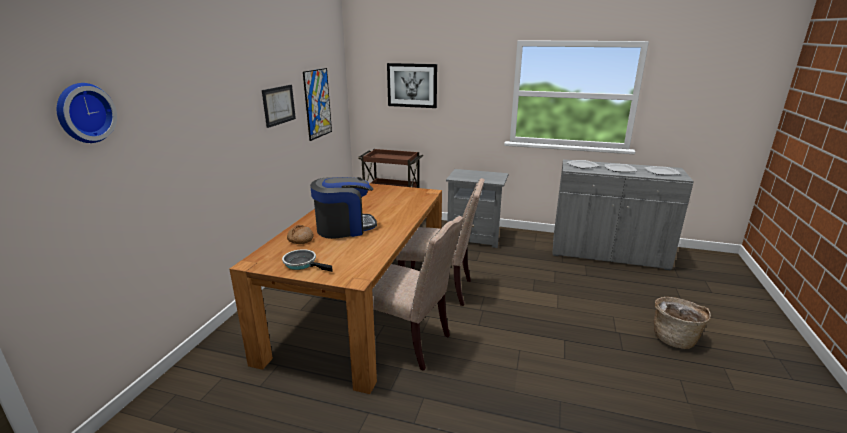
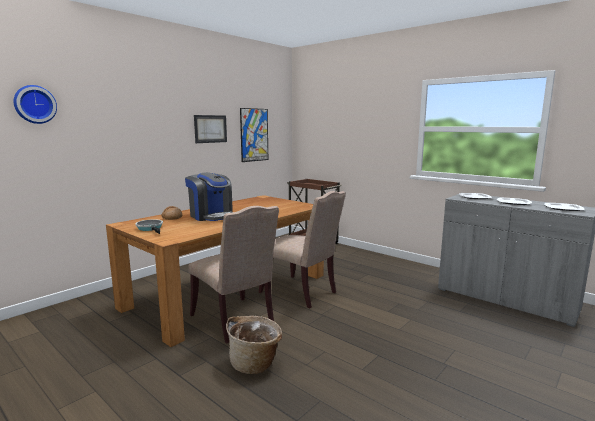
camera: 25 degrees right, 10 degrees down
(344, 228) = (211, 216): coffee machine -> coffee machine turned 45 degrees clockwise
(412, 85) = (337, 124): picture -> none
(475, 237) = (374, 264): grey nightstand -> none
(674, 338) = (513, 387): basket -> basket (255, 363)

